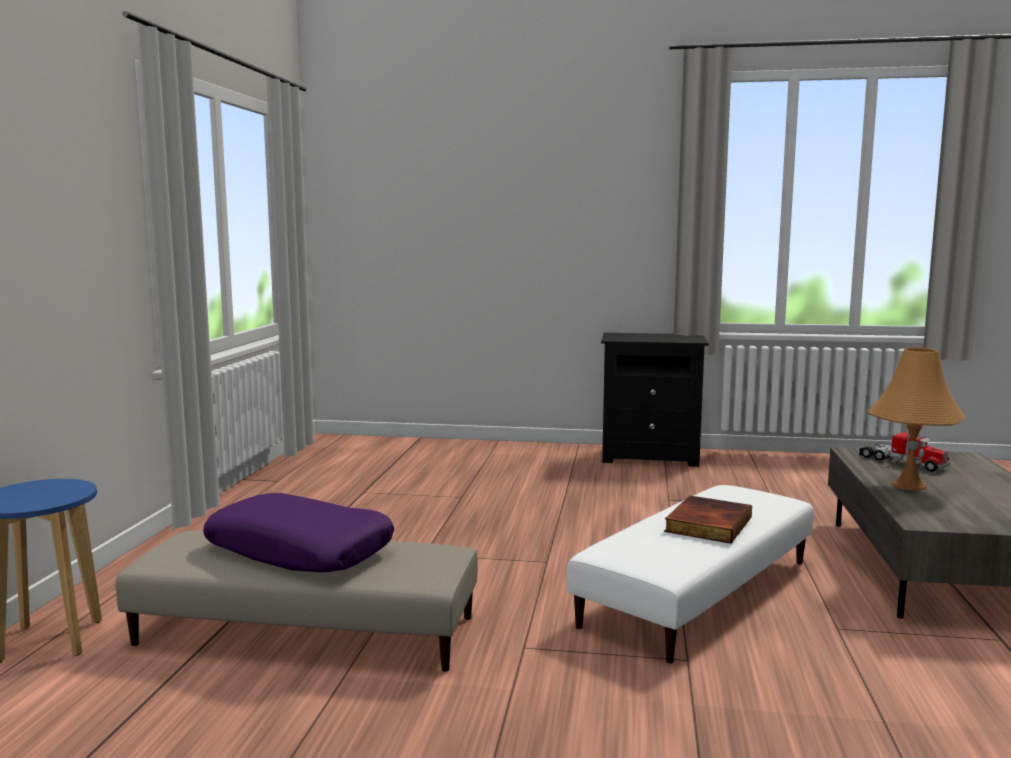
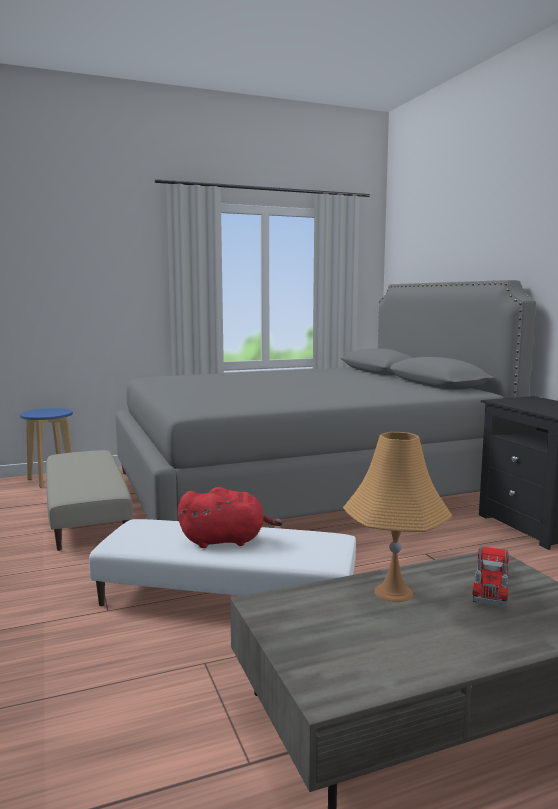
camera: 60 degrees right, 0 degrees up
(300, 550) = (89, 469): purple pillow -> none
(417, 496) = (303, 486): none -> grey bed
(707, 524) = (226, 540): book -> red plush toy

